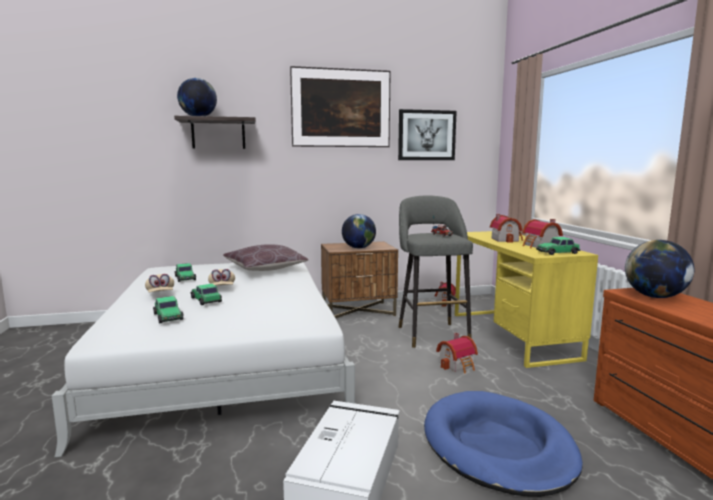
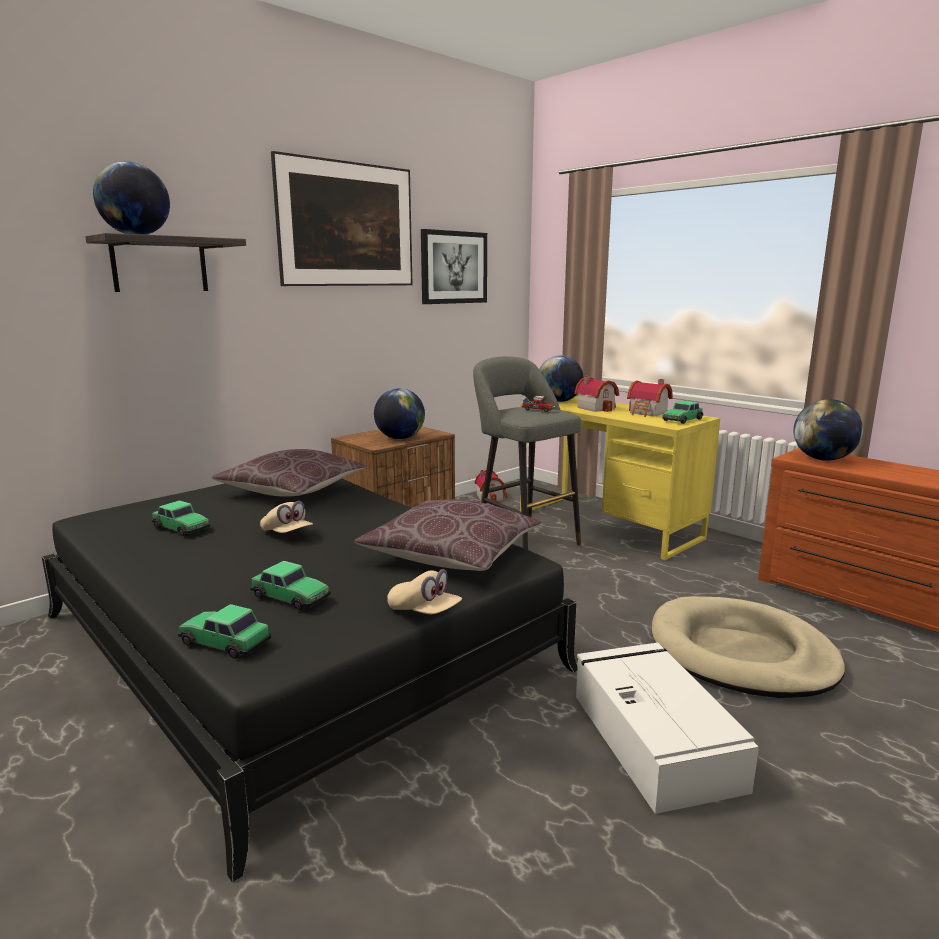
camera: 30 degrees left, 5 degrees up
(160, 294) = (200, 564): beige cap -> beige cap (424, 611)
(206, 300) = (299, 557): toy car -> toy car (224, 642)
(225, 357) = (294, 641): white bed -> black bed
(284, 314) = (451, 555): none -> brown pillow
(458, 365) = (599, 574): toy house -> none
(487, 233) = (559, 401): none -> globe
(498, 446) = (741, 653): blue dog bed -> beige dog bed

